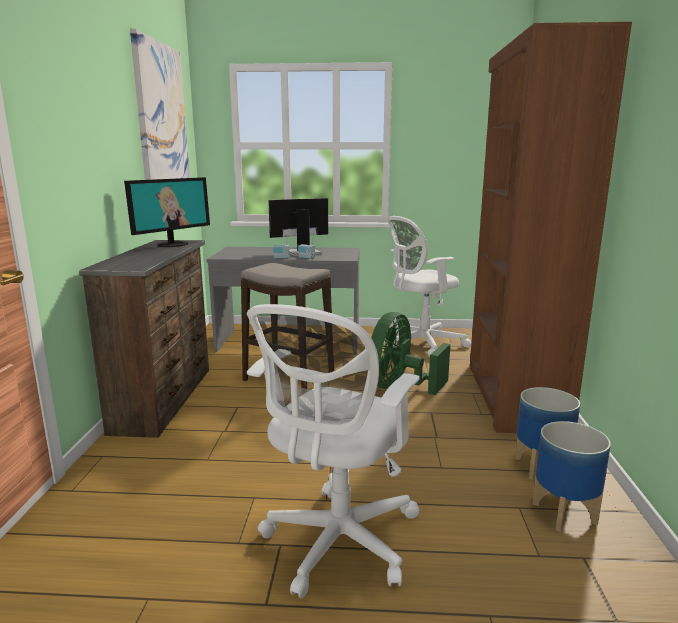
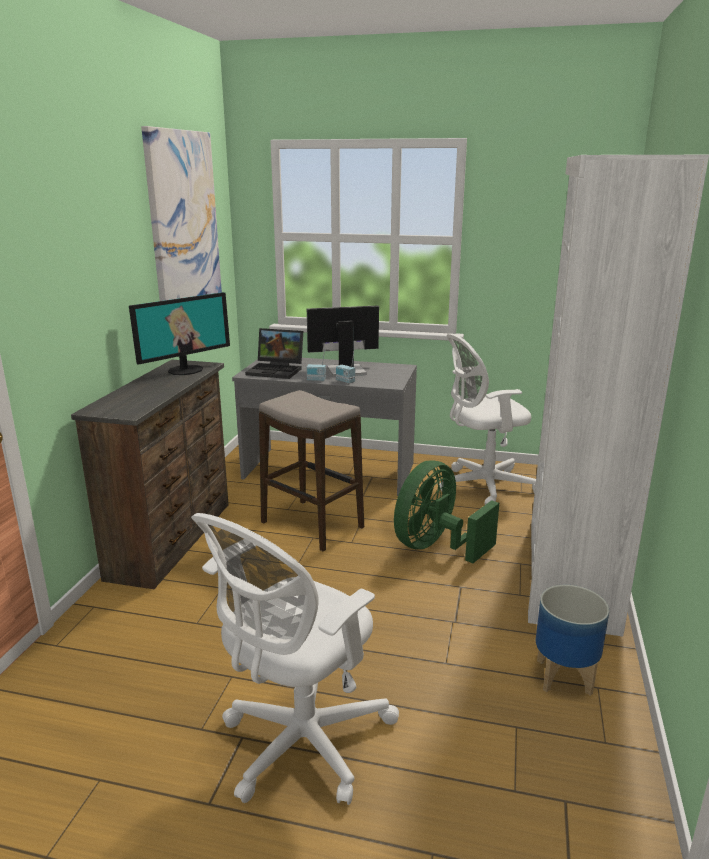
camera: 10 degrees right, 5 degrees up
(244, 254) = (277, 370): none -> laptop
(513, 396) = (569, 573): brown bookcase -> white bookcase
(565, 514) = (566, 742): planter -> none

